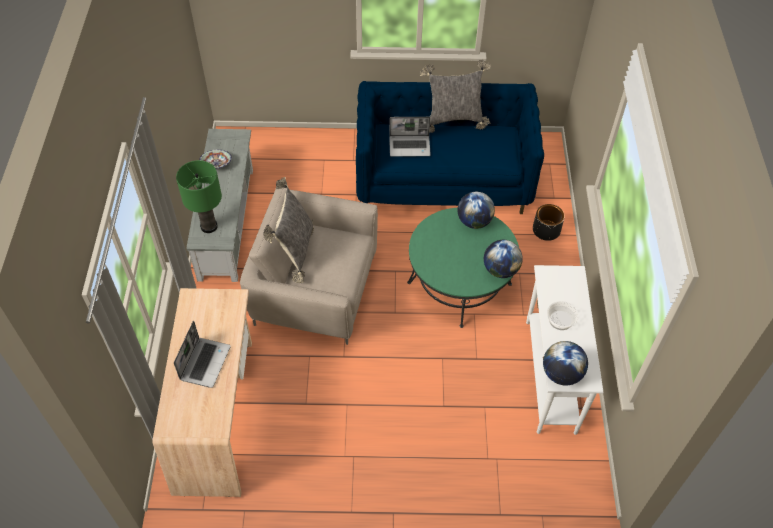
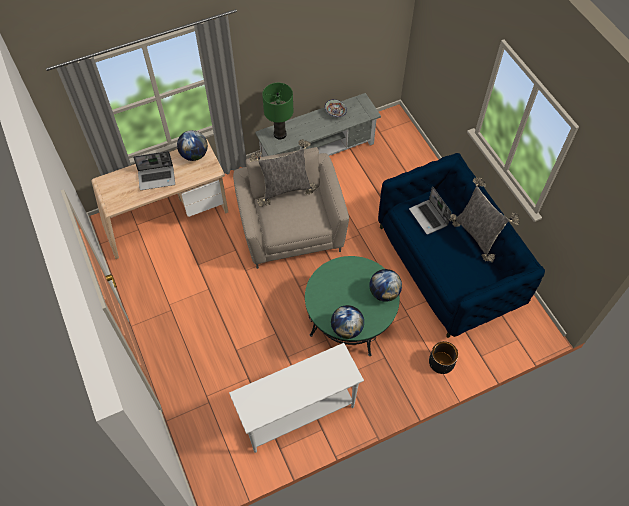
camera: 65 degrees right, 5 degrees up
(560, 320) = (299, 379): bowl -> none
(561, 374) = (248, 397): globe -> globe (194, 155)

